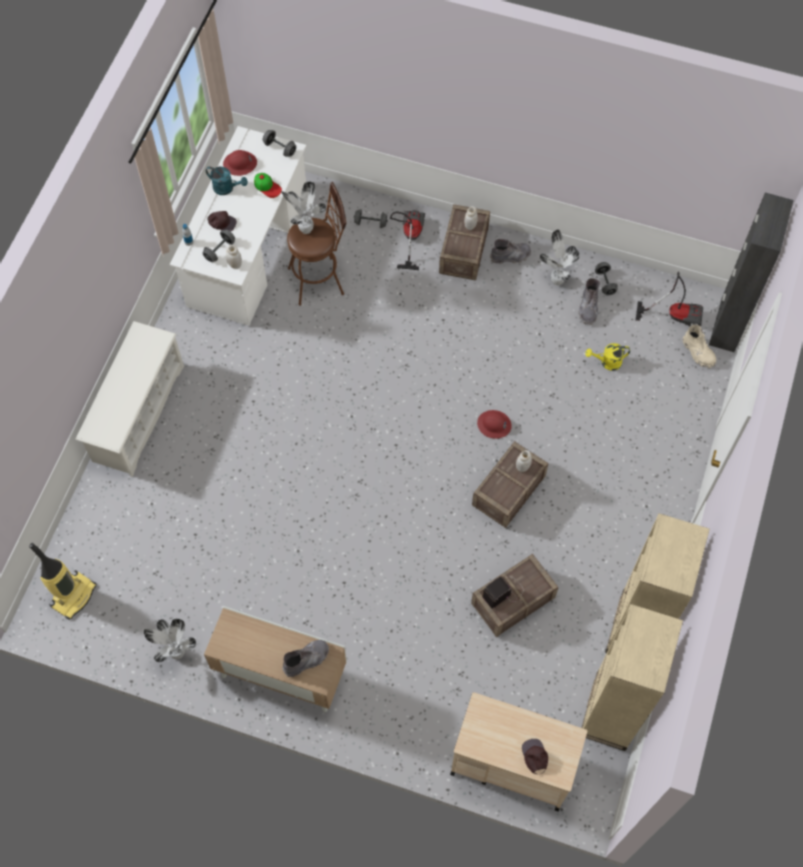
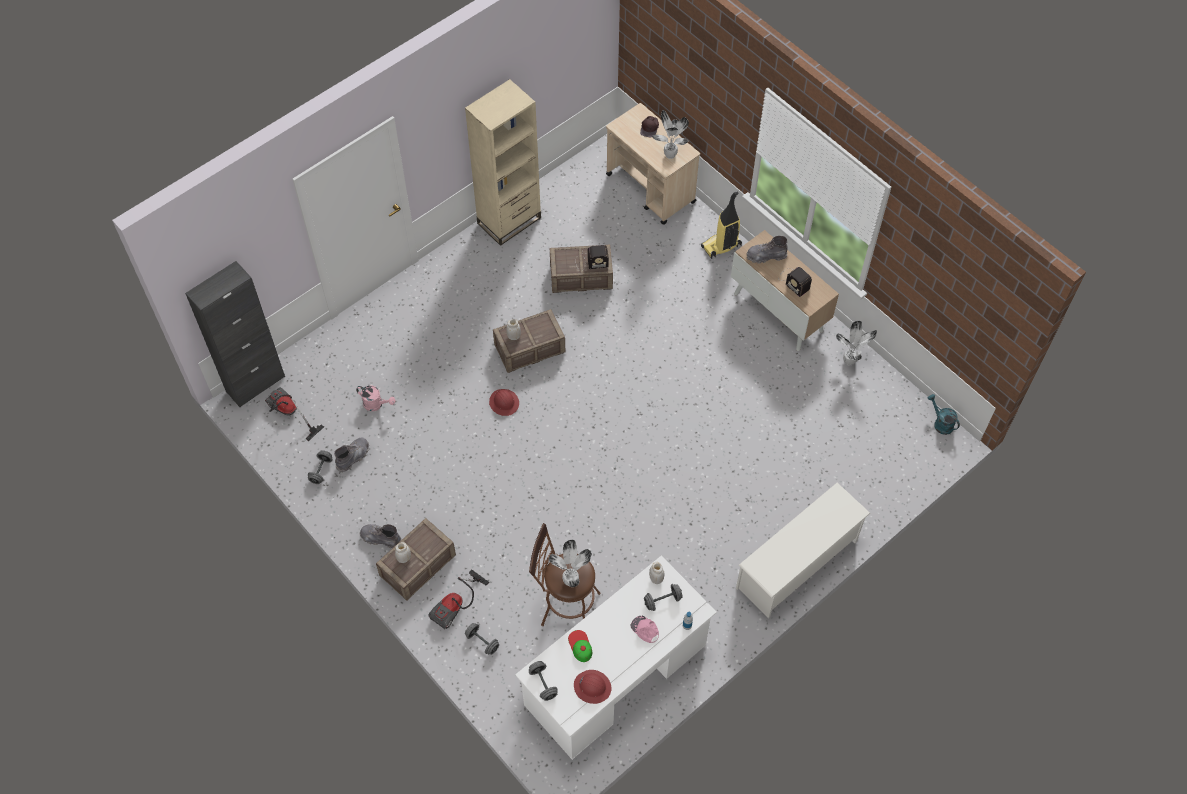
camera: 150 degrees left, 5 degrees down
(73, 595) = (914, 441): vacuum cleaner -> vacuum cleaner (721, 246)
(222, 222) = (645, 630): brown cap -> pink cap
(227, 188) = (620, 665): turquoise watering can -> turquoise watering can (940, 423)
(261, 642) = (793, 281): none -> radio
(556, 280) = (359, 495): potted plant -> potted plant (670, 156)
(607, 362) = (376, 404): yellow watering can -> pink watering can
(610, 711) = (564, 185): beige bookcase -> none
(698, 352) = (299, 375): beige boot -> none

